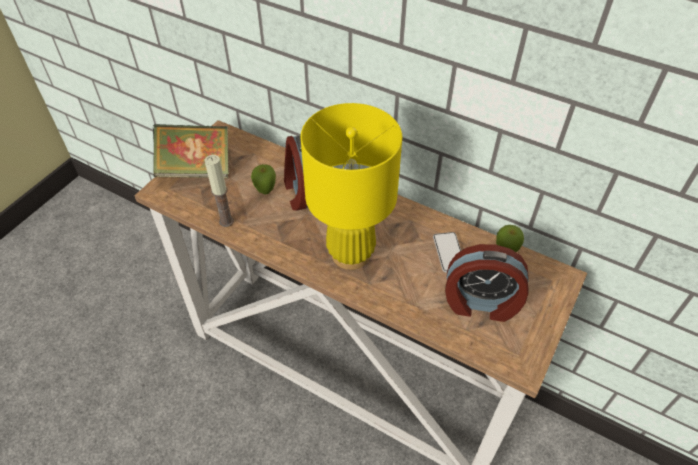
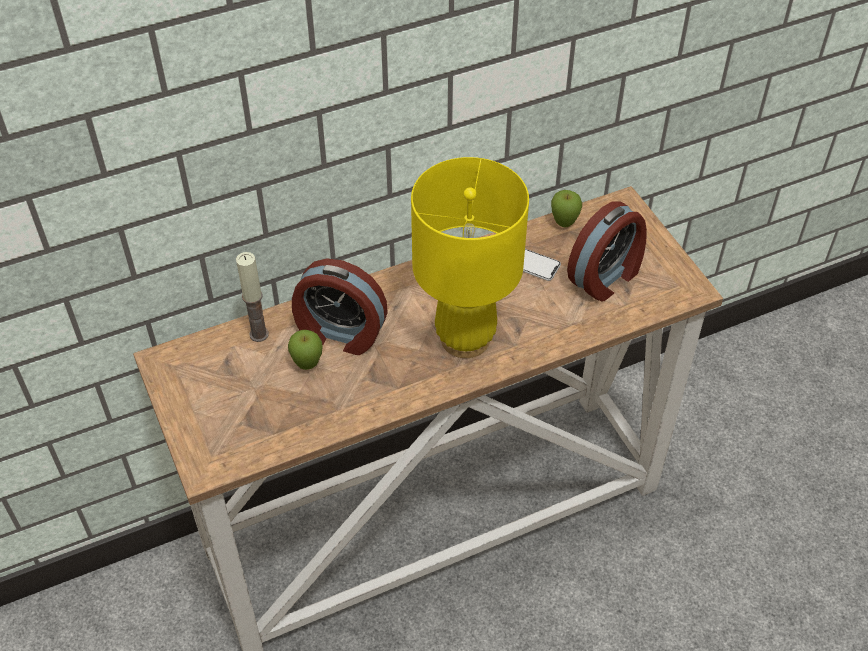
camera: 55 degrees left, 0 degrees up
(196, 169) = (204, 414): book -> none
(226, 221) = (321, 423): candle -> candle (259, 334)

